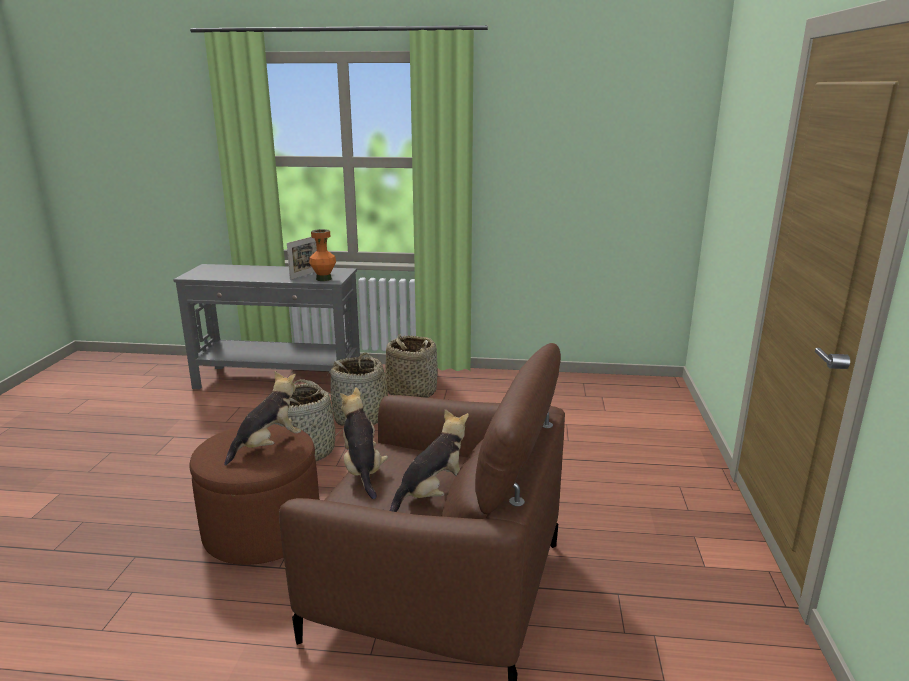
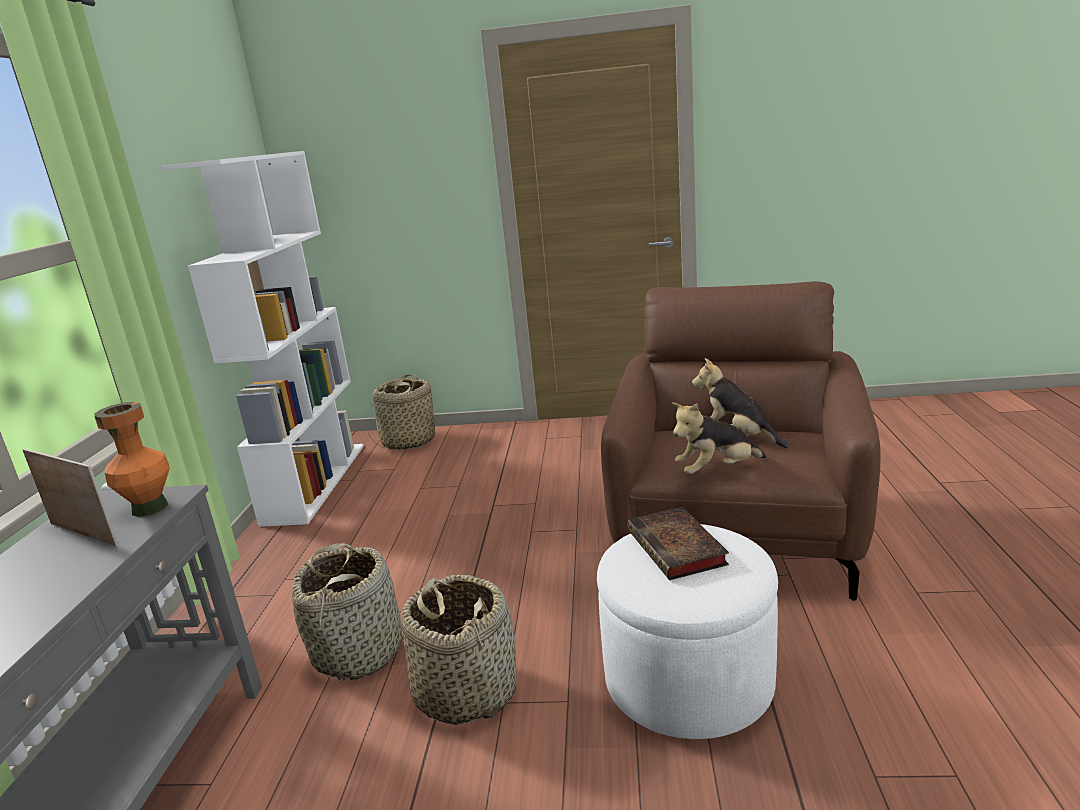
camera: 90 degrees left, 0 degrees up
(262, 530) = (688, 679): brown ottoman -> white ottoman
(268, 446) = (678, 549): plush toy -> book
(411, 391) = (277, 613): basket -> basket (408, 441)
(583, 383) = (315, 482): none -> white bookcase

